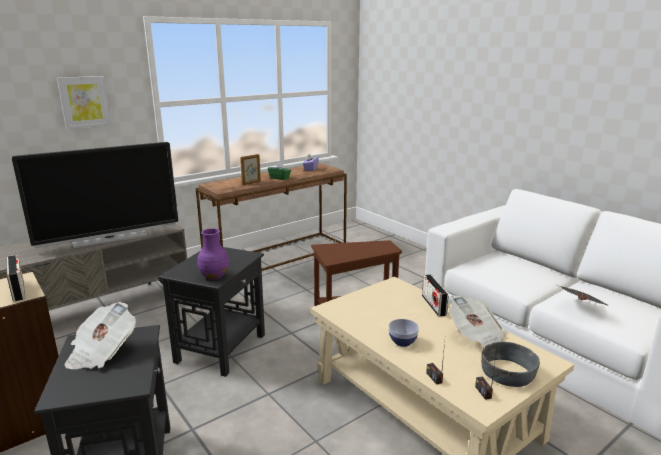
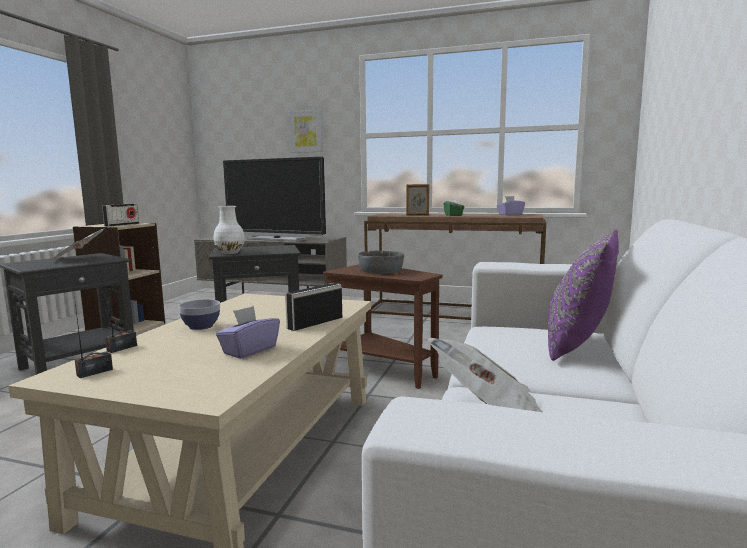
camera: 55 degrees right, 10 degrees down
(214, 276) = (230, 253): purple vase -> white vase
(476, 337) = (249, 350): newspaper -> purple tissue box
(508, 373) = (155, 378): grey bowl -> grey bowl (381, 270)
(519, 264) = (577, 346): none -> purple pillow

